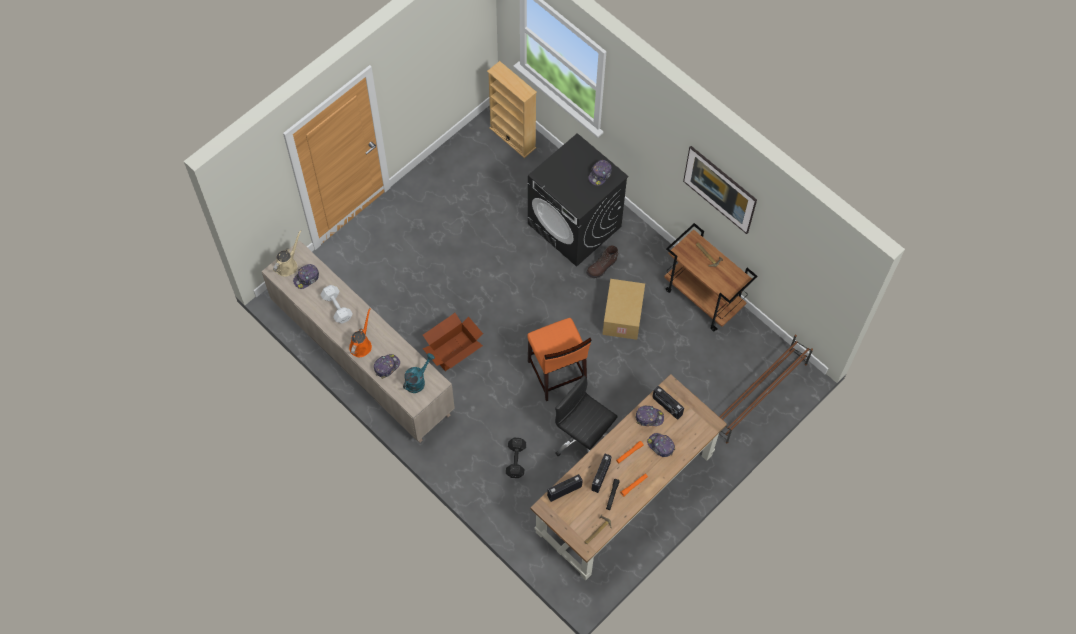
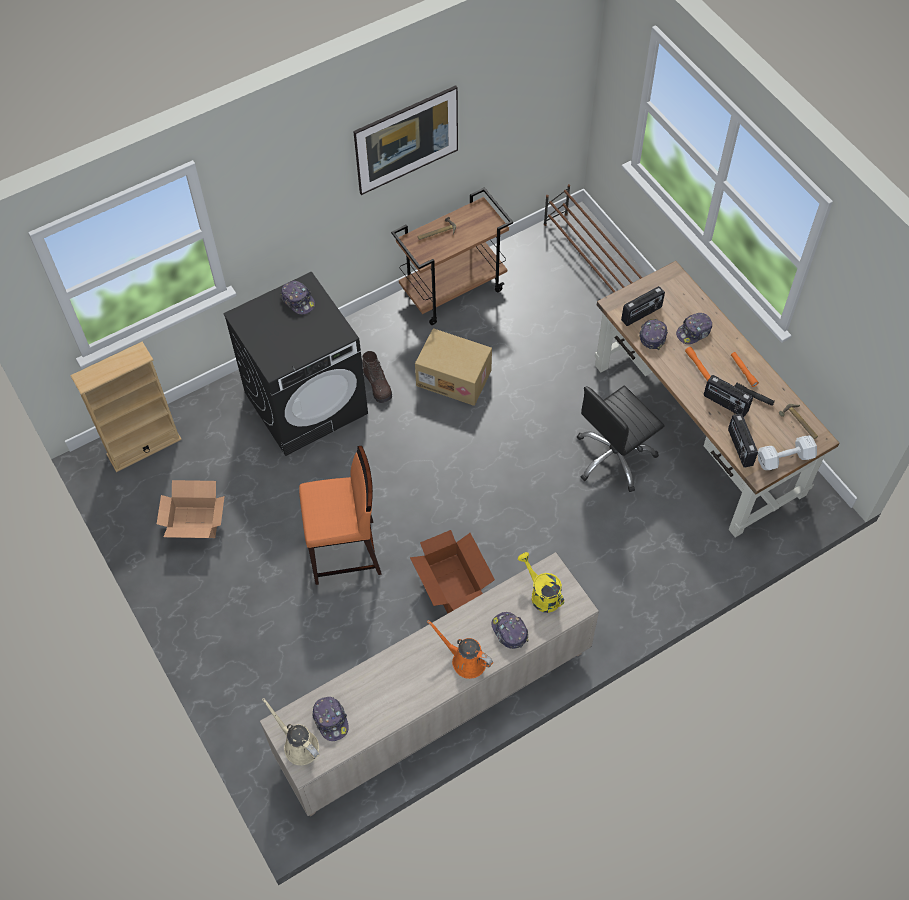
camera: 75 degrees left, 5 degrees down
(337, 308) = (396, 684): white dumbbell -> white dumbbell (786, 458)
(417, 380) = (541, 594): turquoise watering can -> yellow watering can
(463, 184) = (194, 522): none -> cardboard box
(516, 459) = (629, 539): black dumbbell -> none
(556, 374) = (517, 468): orange stool -> orange stool (345, 552)

